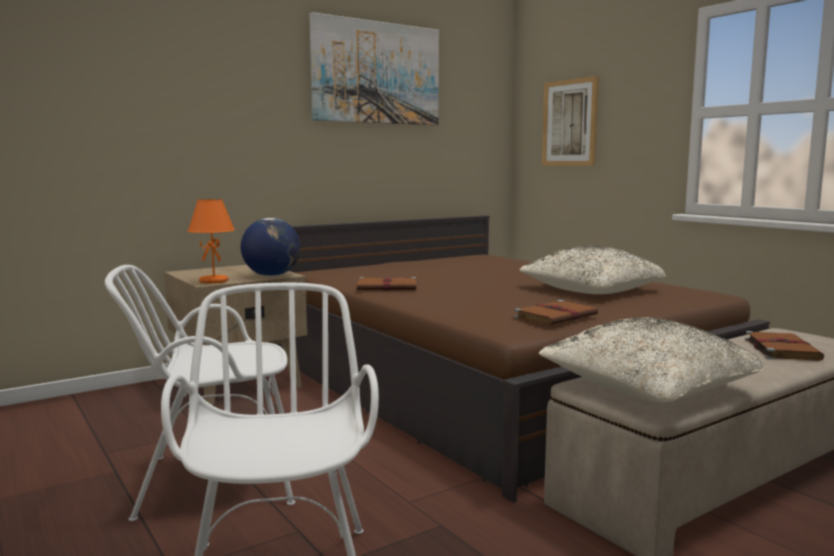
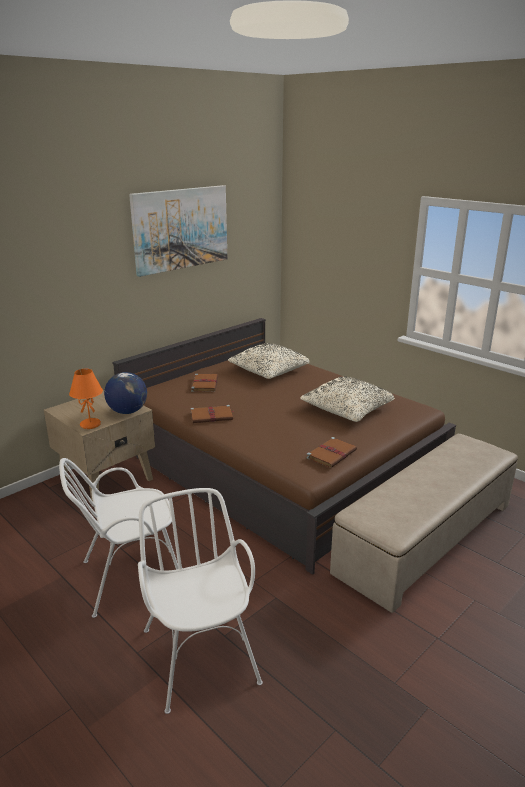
camera: 10 degrees left, 15 degrees up
(569, 123) = (325, 254): picture -> none
(648, 384) = (389, 511): beige pillow -> beige pillow (269, 370)
(781, 349) = (461, 463): brown book -> brown book (205, 384)

